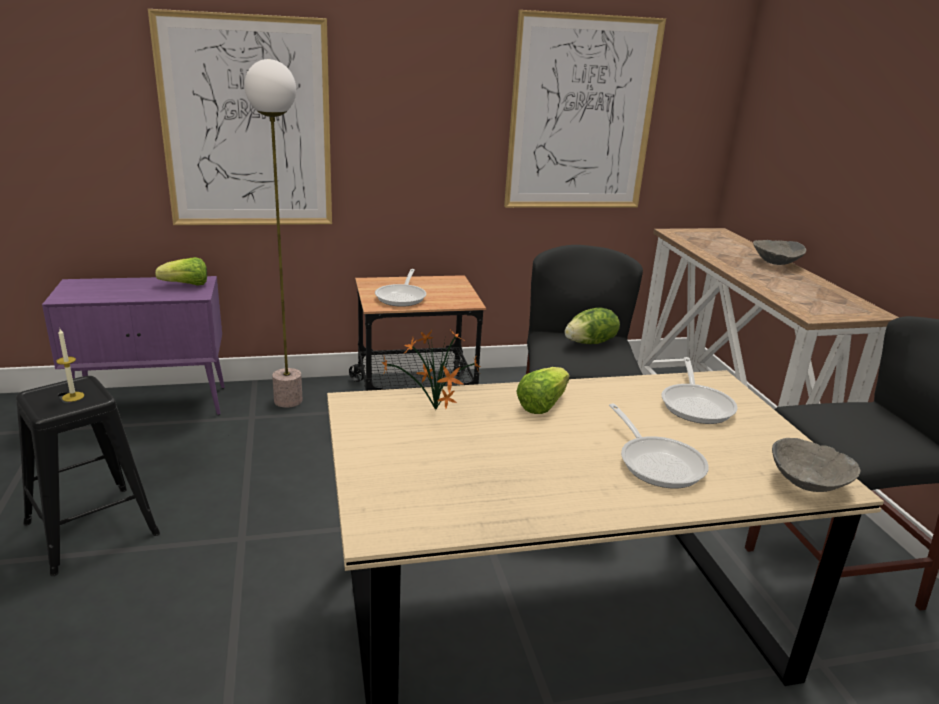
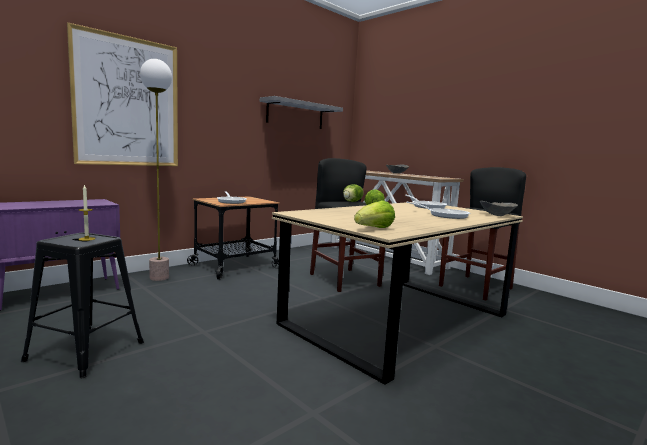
camera: 30 degrees left, 15 degrees down
(186, 285) = (90, 201): lettuce -> lettuce (374, 229)
(435, 411) = (335, 212): potted plant -> none
(581, 115) = (295, 114): picture -> grey shelf

